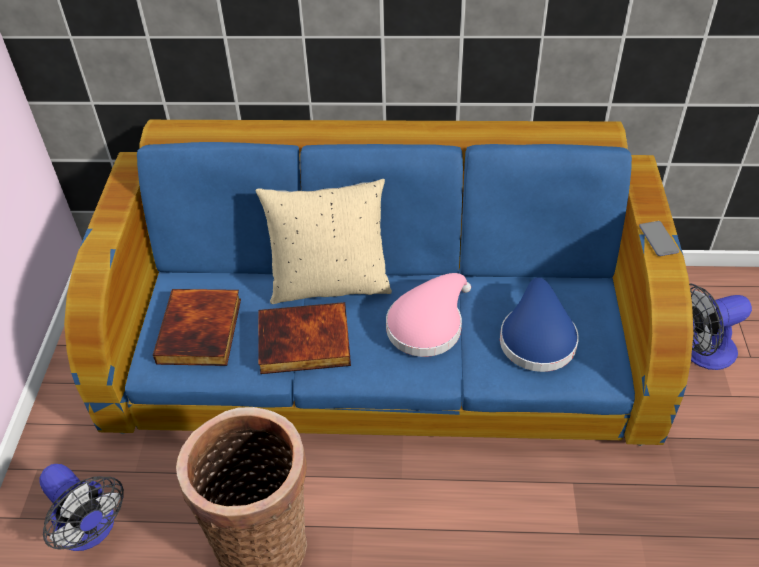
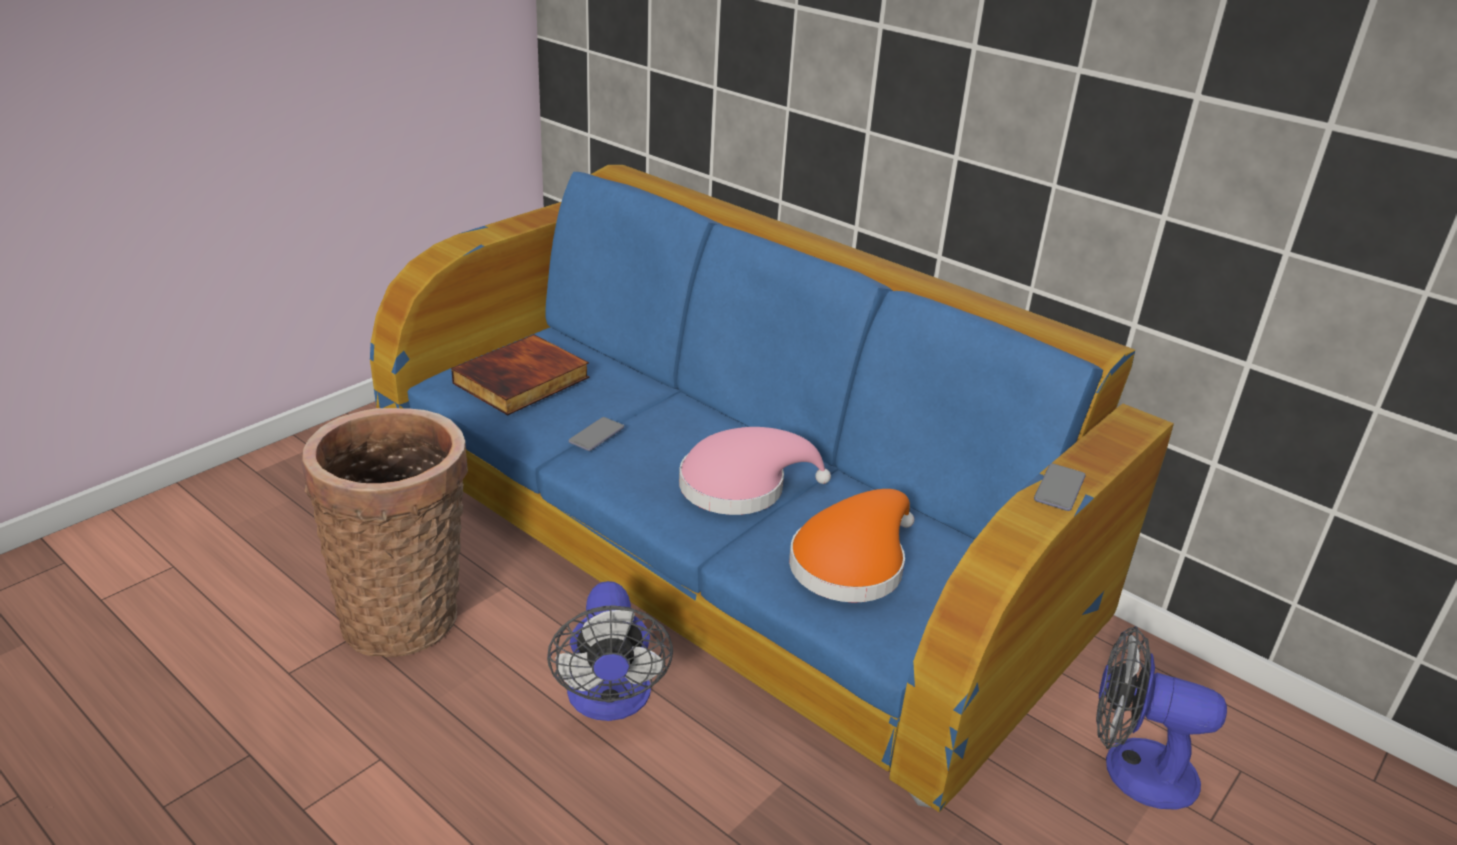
camera: 35 degrees right, 15 degrees down
(91, 530) = (290, 513): fan -> fan (610, 701)
(303, 343) = (596, 435): book -> phone
(330, 284) = (689, 409): beige pillow -> none
(536, 337) = (851, 563): blue hat -> orange hat

